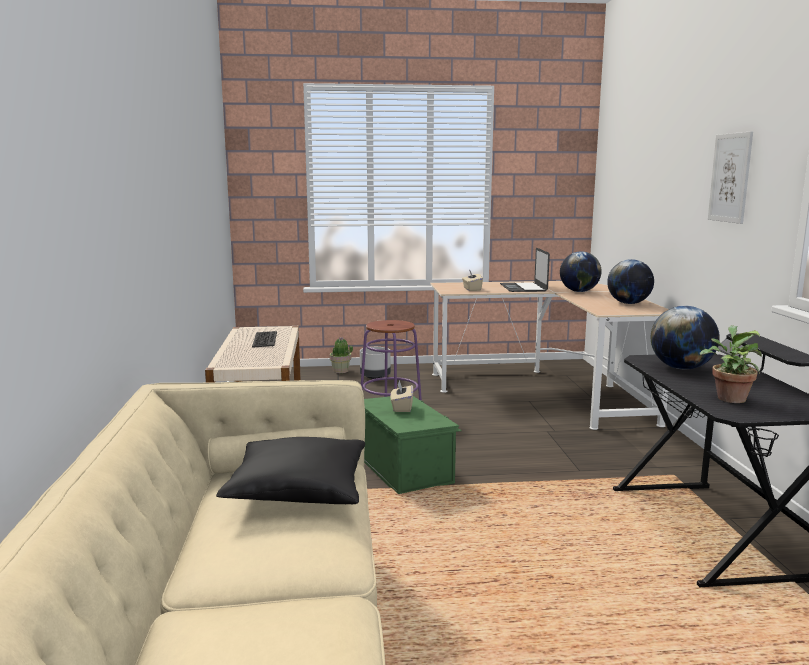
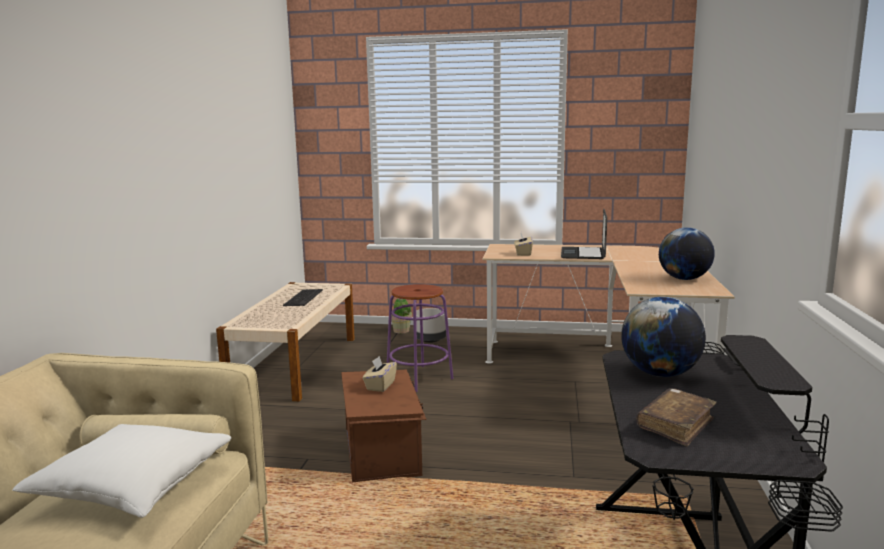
camera: 15 degrees right, 0 degrees up
(298, 490) = (133, 487): black pillow -> white pillow
(405, 468) = (383, 451): green storage box -> brown storage box
(579, 291) = (642, 260): globe -> none
(729, 397) = (676, 425): potted plant -> brown book
(730, 178) = (779, 133): picture -> none

